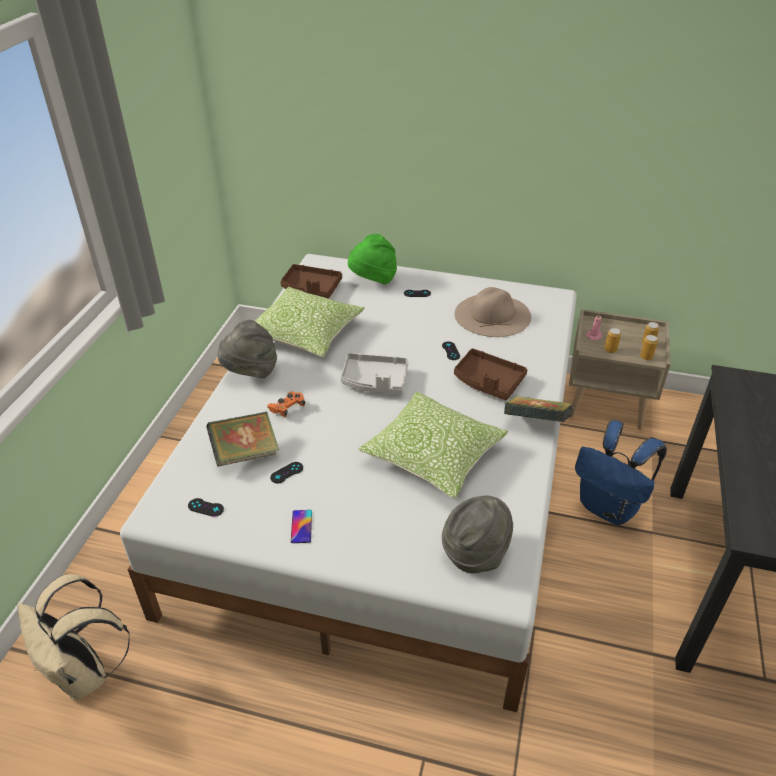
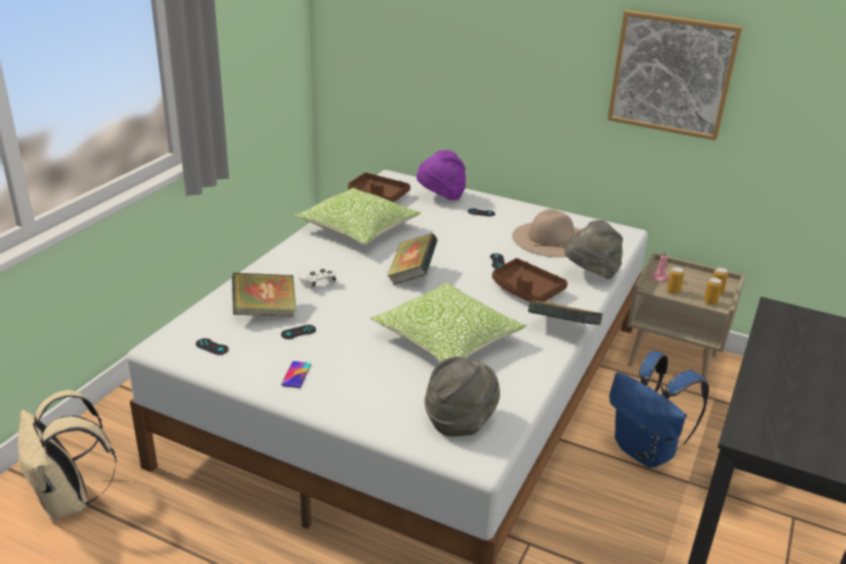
camera: 10 degrees right, 10 degrees down
(250, 372) = (294, 252): grey hat -> grey hat (590, 274)
(287, 408) = (318, 284): orange game controller -> white game controller
(373, 280) = (441, 197): green hat -> purple hat
(375, 381) = (412, 275): grey tray -> book
(596, 142) = (672, 74): none -> picture

